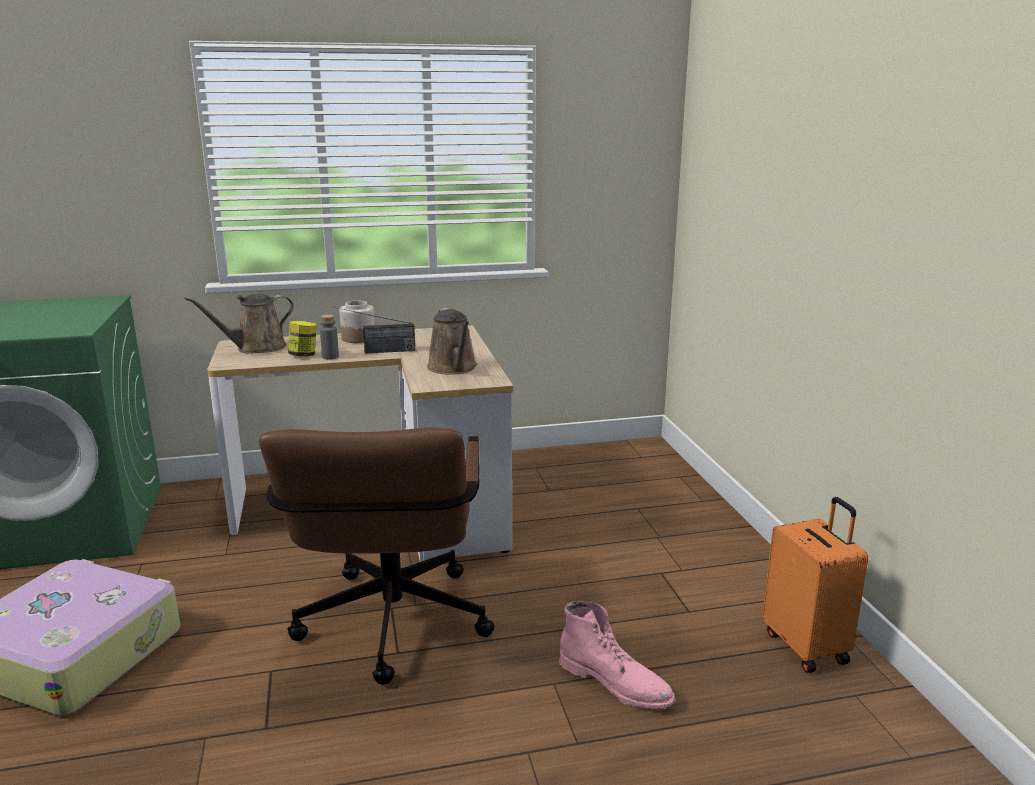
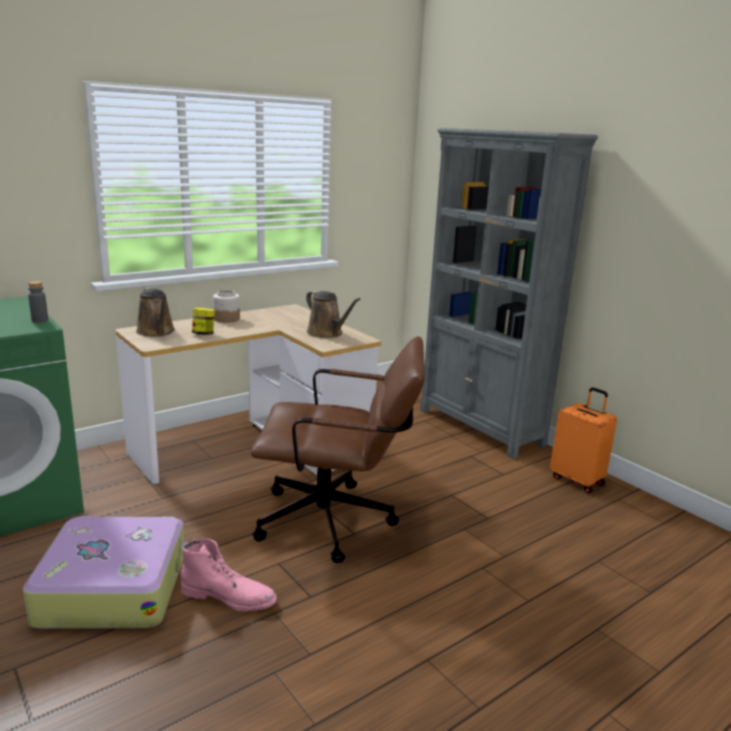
camera: 25 degrees left, 0 degrees up
(256, 348) = (156, 332): brown watering can -> brown watering can turned 60 degrees counterclockwise
(330, 357) = (226, 333): grey bottle -> grey bottle (40, 320)
(376, 351) = (254, 327): radio -> none
(391, 631) = (337, 522): brown office chair -> brown office chair turned 60 degrees counterclockwise
(616, 682) = (497, 520): pink boot -> pink boot (229, 596)
(715, 532) = (481, 427): none -> grey bookcase

